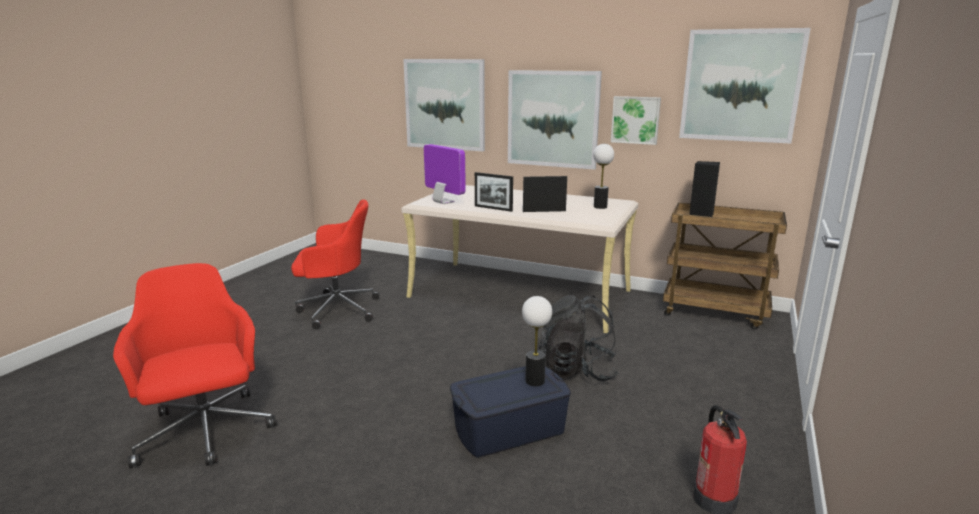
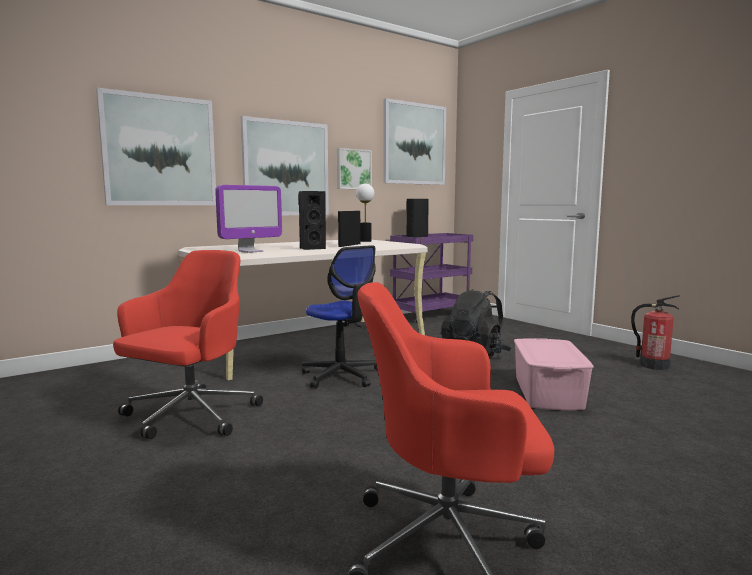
camera: 60 degrees left, 10 degrees down
(443, 202) = (250, 251): monitor -> monitor turned 150 degrees clockwise
(454, 328) = (341, 376): none -> office chair
(493, 208) = (311, 248): picture frame -> black speaker
(508, 429) = (547, 392): blue storage box -> pink storage box
(534, 381) = (544, 344): table lamp -> none
(715, 312) = (430, 315): brown cart -> purple cart

